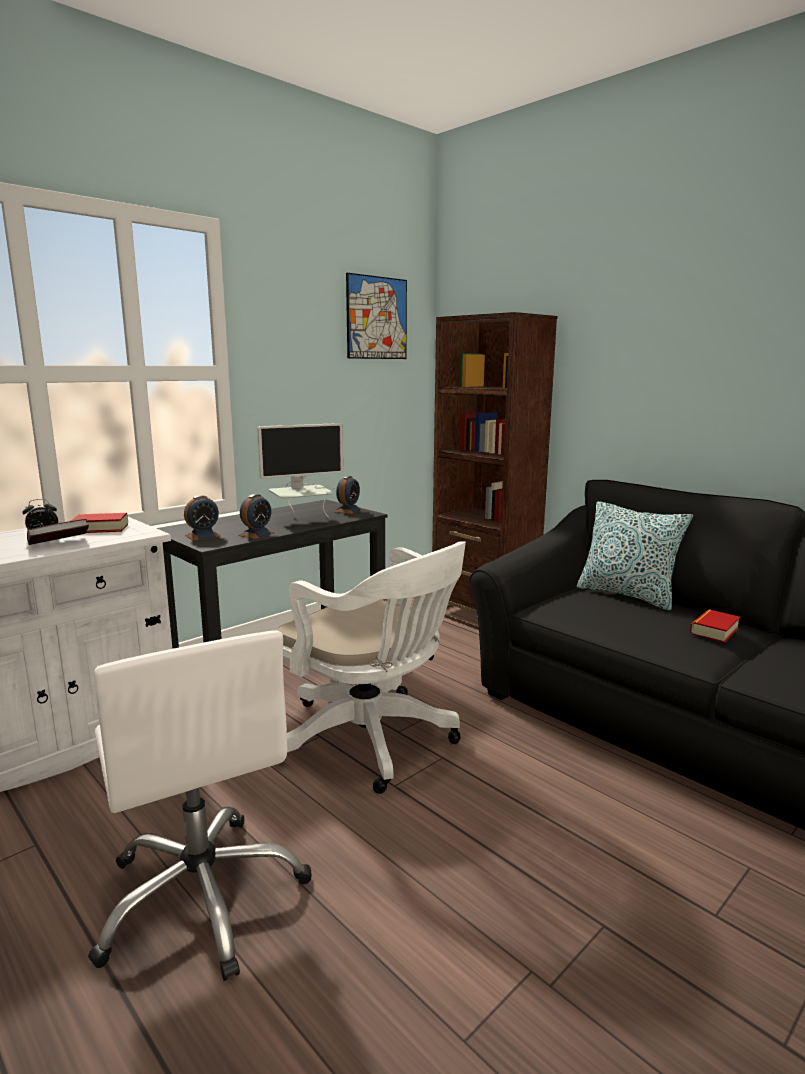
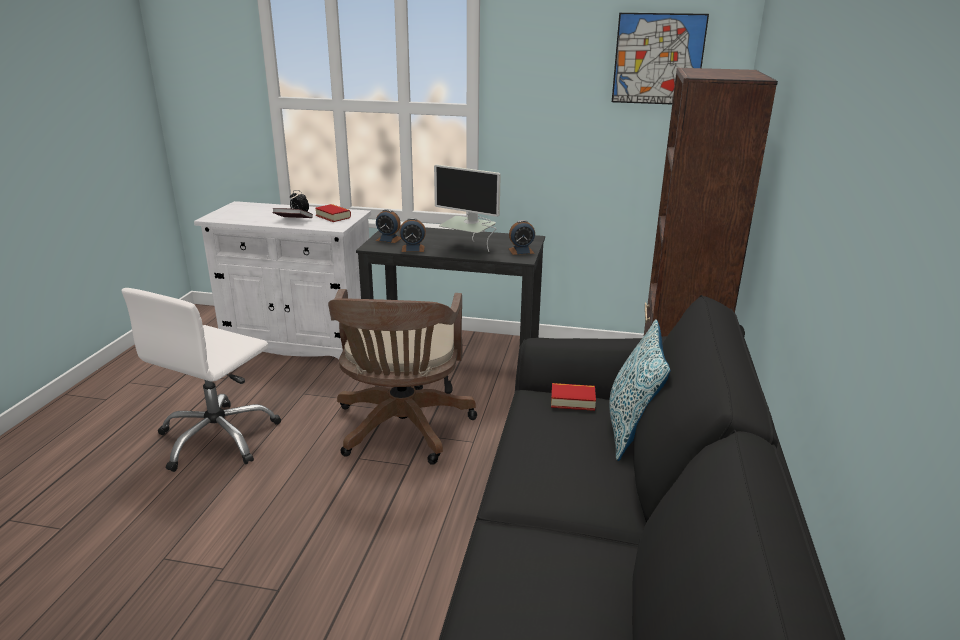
camera: 55 degrees right, 10 degrees up
(373, 740) = (402, 430): white office chair -> brown office chair
(714, 631) = (586, 493): book -> book (572, 401)

